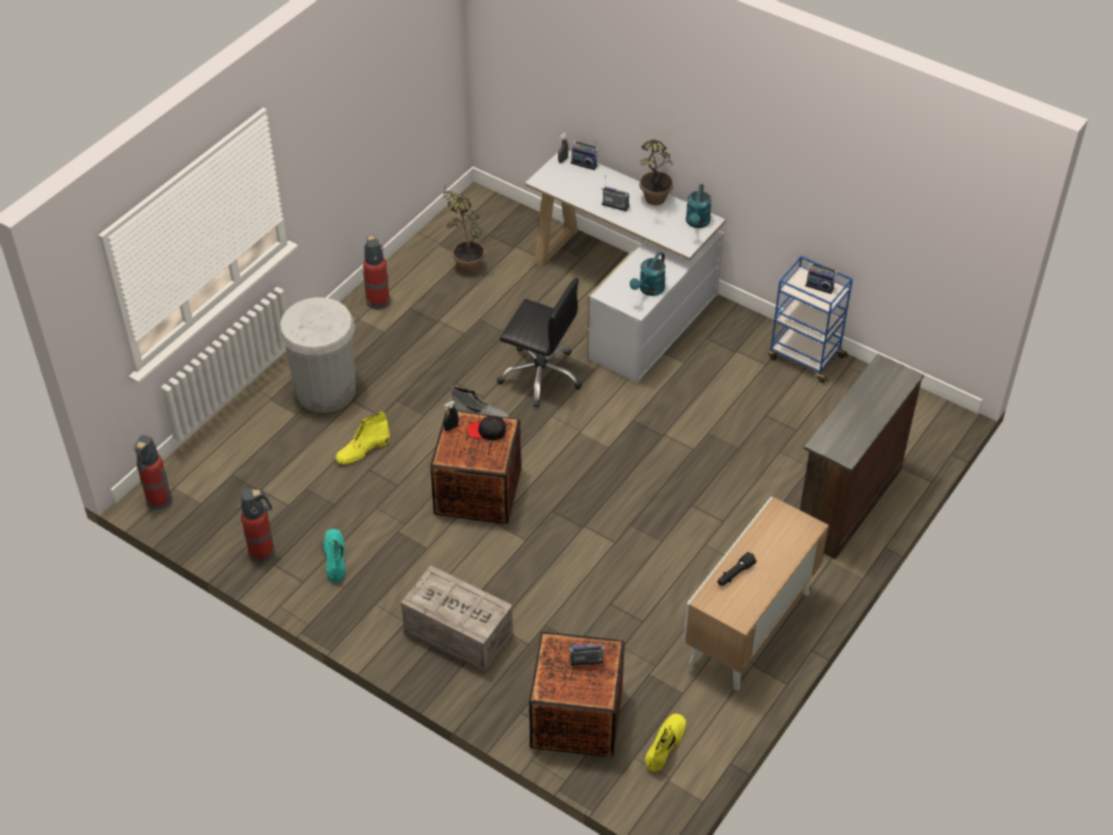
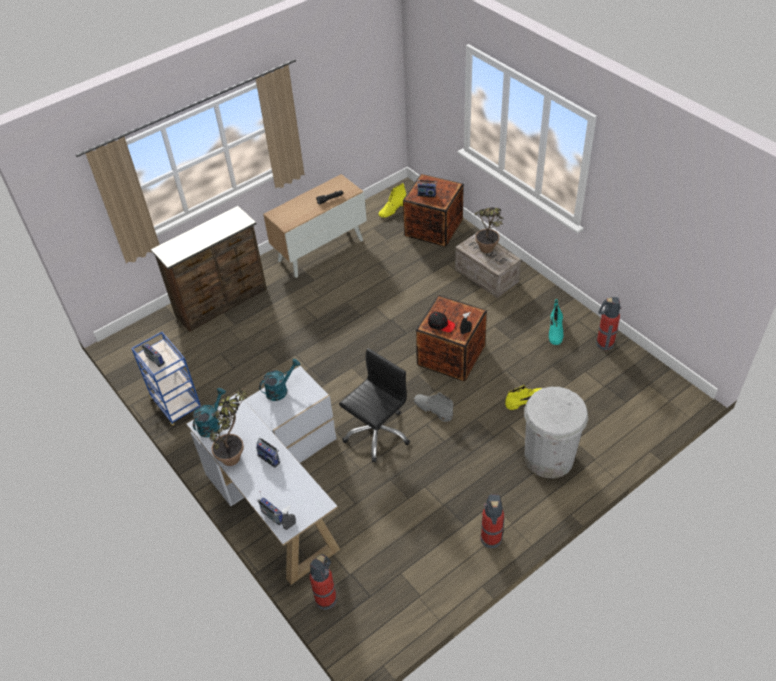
camera: 160 degrees left, 0 degrees up
(158, 500) = (680, 393): fire extinguisher -> fire extinguisher (326, 598)
(465, 262) = (401, 565): potted plant -> potted plant (488, 252)
(541, 375) = (377, 433): black office chair -> black office chair turned 90 degrees clockwise

